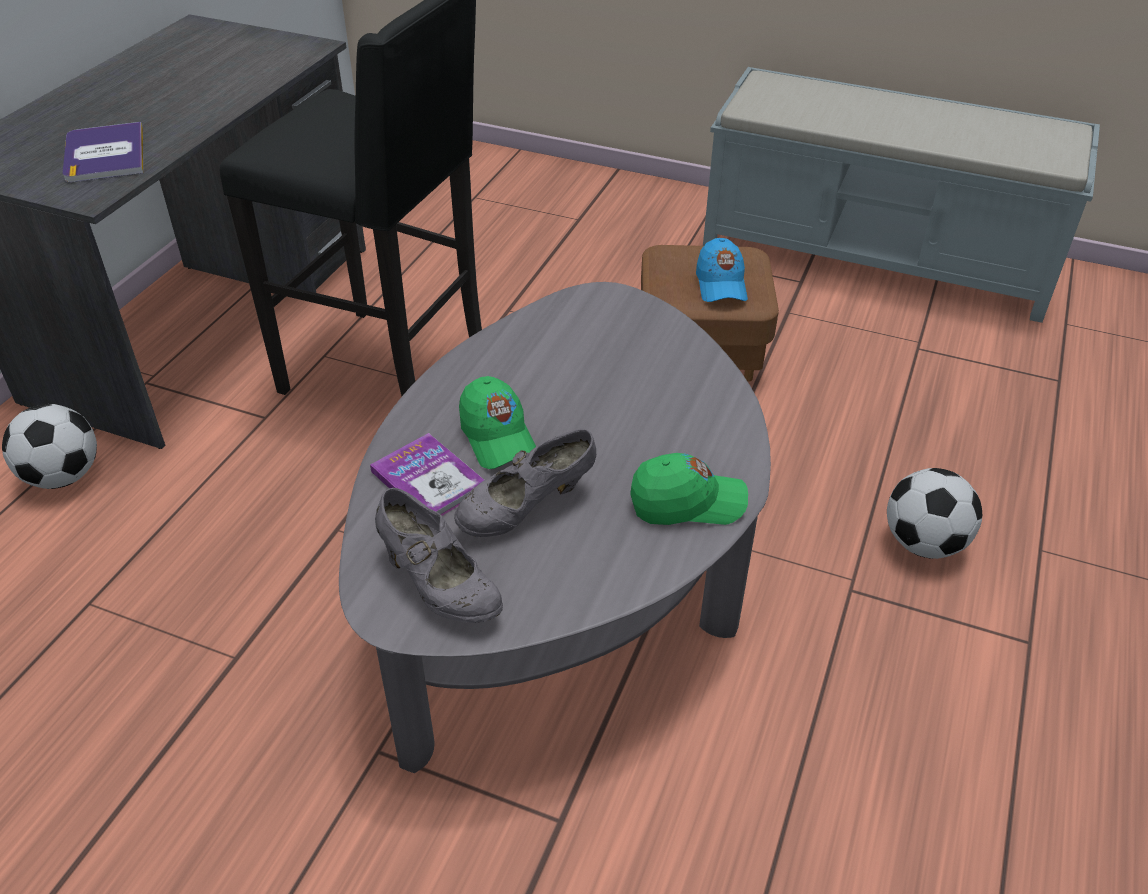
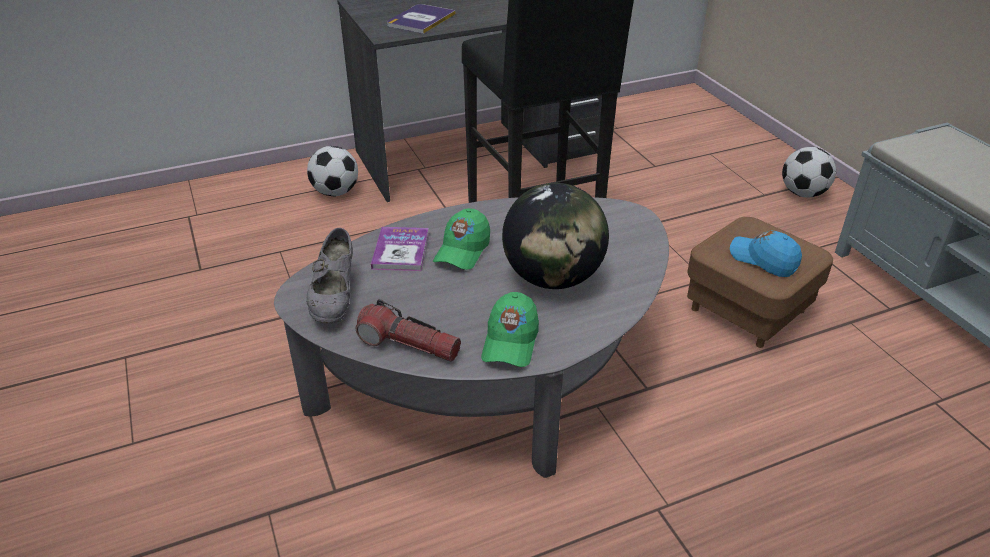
camera: 45 degrees right, 5 degrees down
(526, 509) = (424, 292): grey shoe -> none
(598, 577) = (409, 345): none -> flashlight
(629, 410) = (552, 278): none -> globe
(687, 503) = (510, 342): green cap -> green cap turned 60 degrees clockwise
(721, 285) = (763, 260): blue cap -> blue cap turned 90 degrees clockwise
(923, 543) = (753, 522): football -> football (803, 193)

